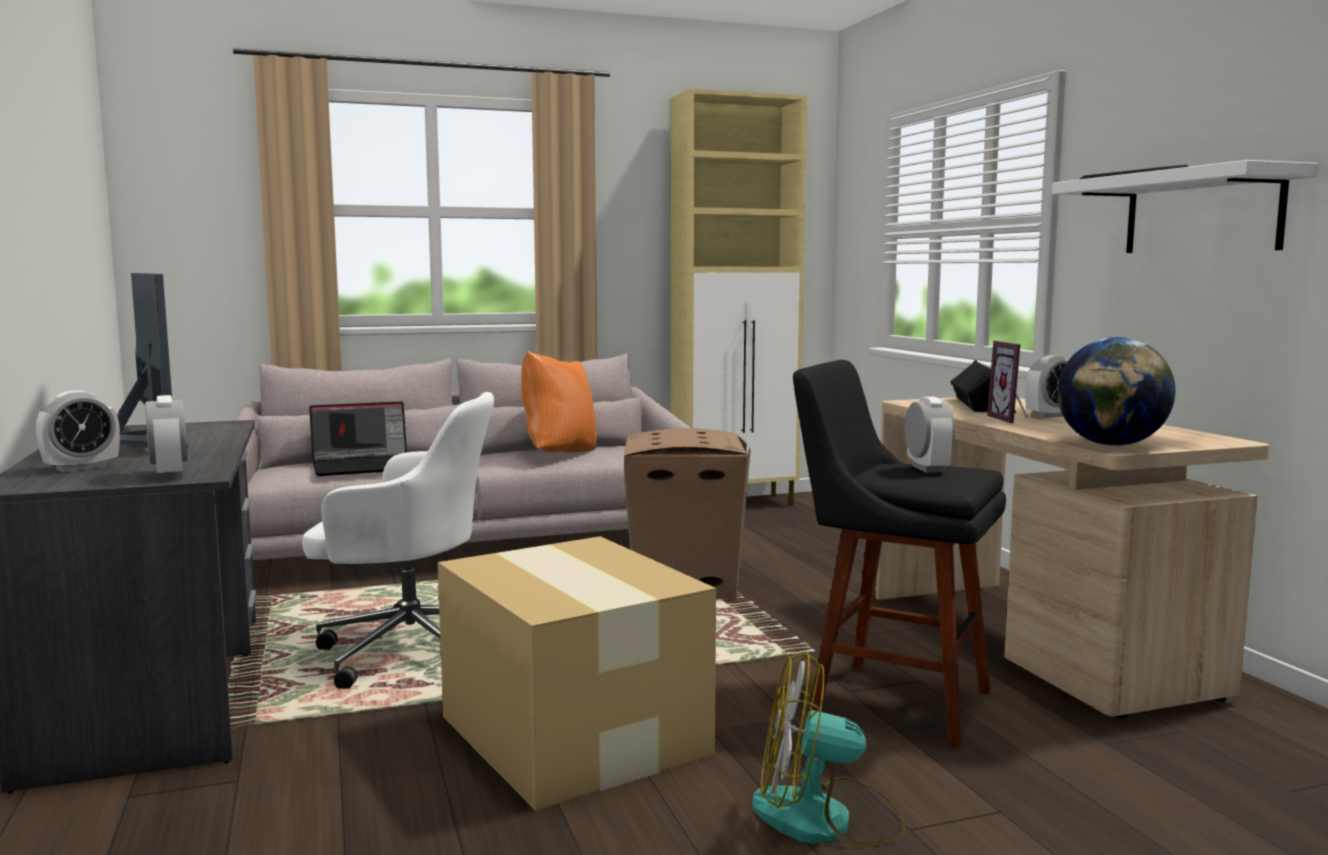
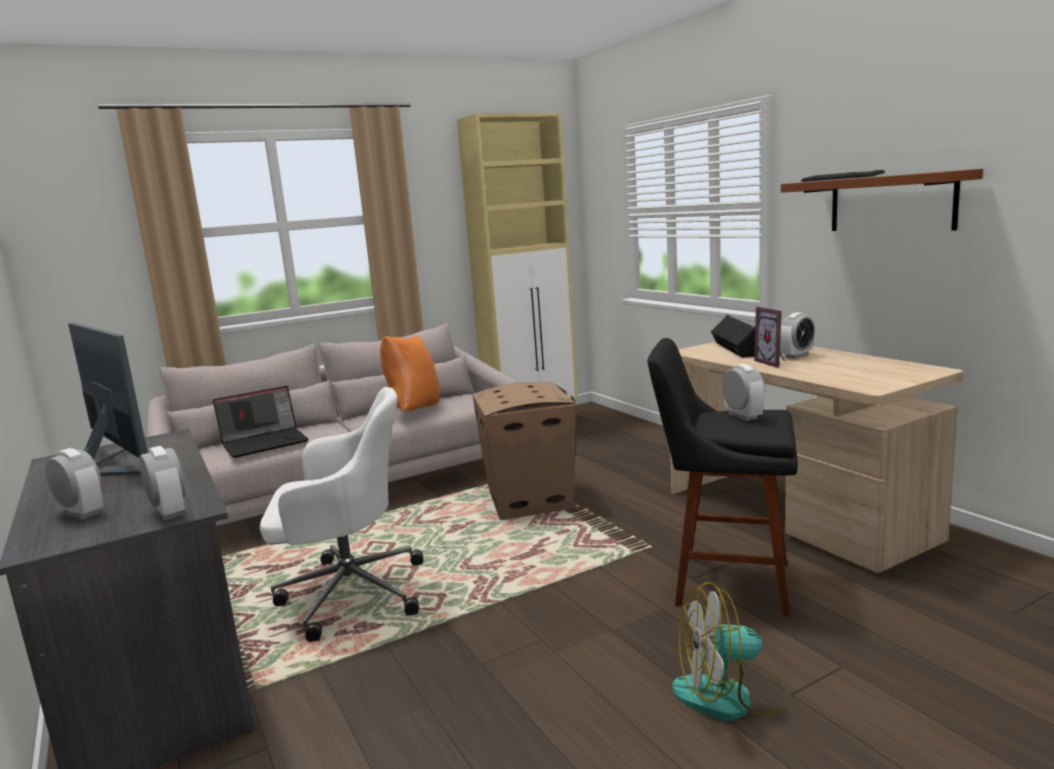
camera: 10 degrees left, 5 degrees up
(81, 468) = (81, 513): alarm clock -> alarm clock turned 90 degrees counterclockwise
(573, 733) = (513, 652): cardboard box -> none
(1111, 445) = (865, 384): globe -> none
(1201, 213) = (891, 203): white shelf -> brown shelf

